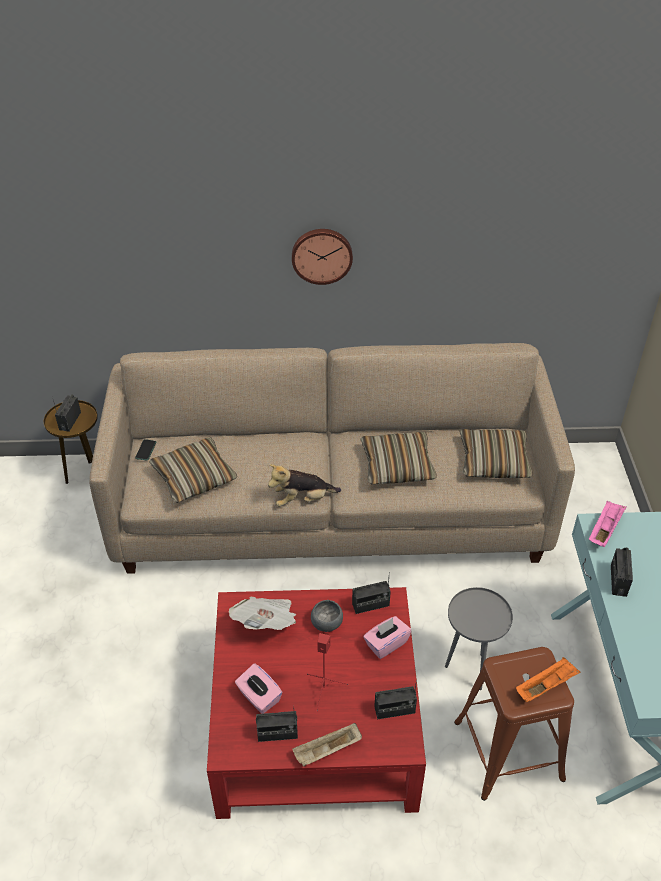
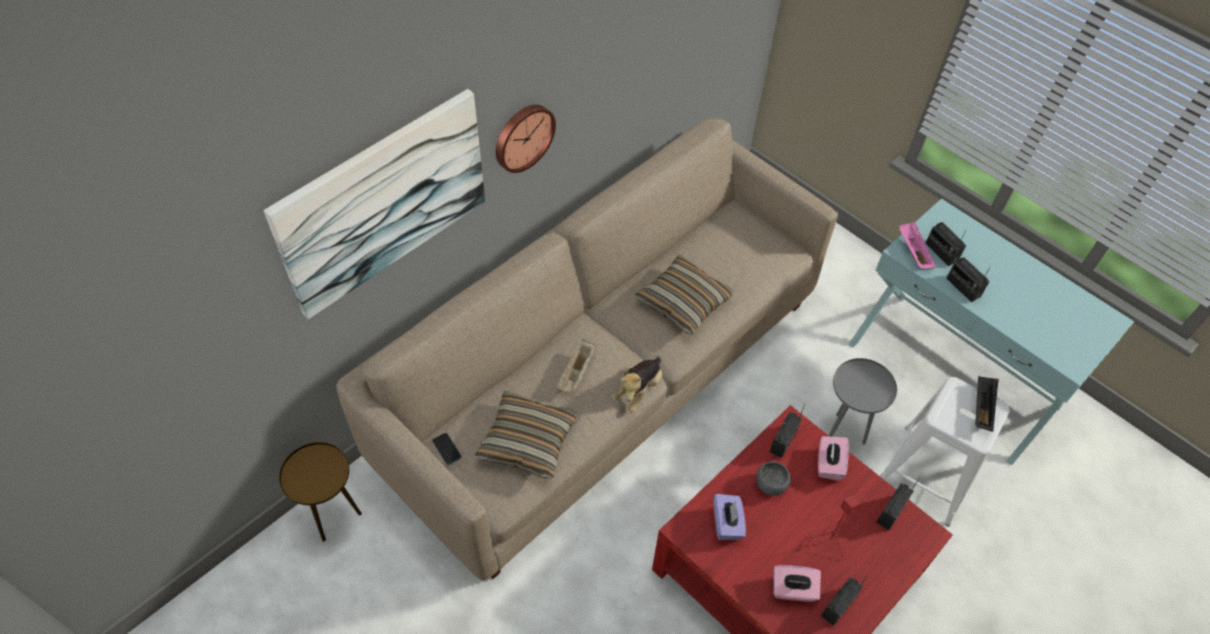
camera: 45 degrees left, 10 degrees up
(70, 421) = (315, 476): radio -> radio (941, 252)
(179, 237) = (383, 202): none -> picture
(266, 623) = (727, 523): newspaper -> purple tissue box
(327, 751) = (885, 587): beige tray -> beige tray (577, 373)
(494, 461) = (748, 244): pillow -> none
(508, 750) = (927, 474): brown stool -> white stool
(545, 686) = (982, 407): orange tray -> black tray

